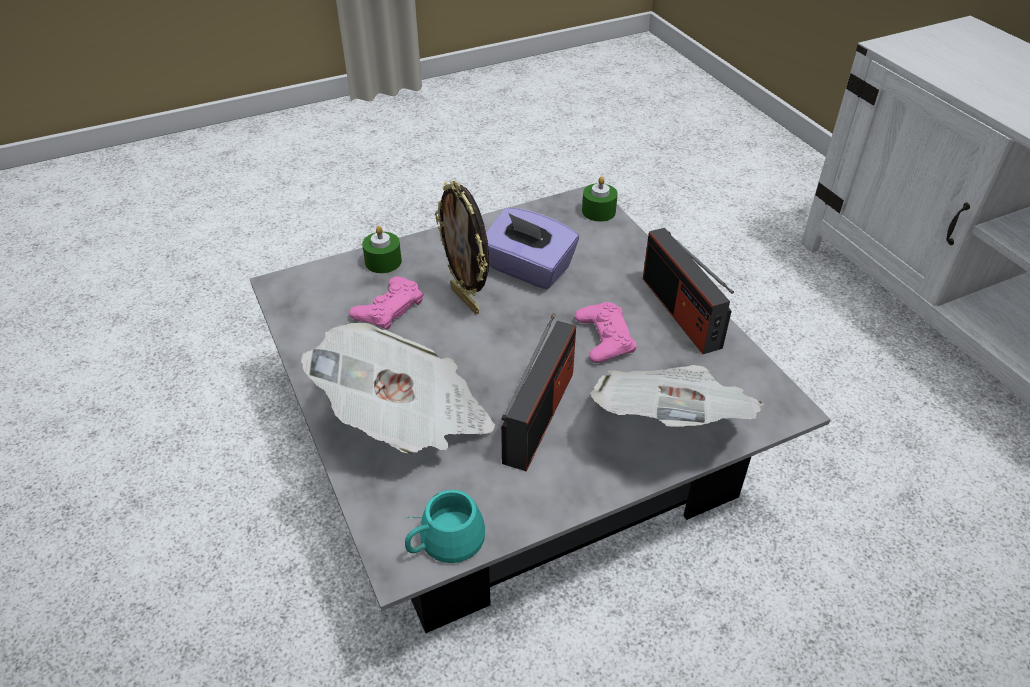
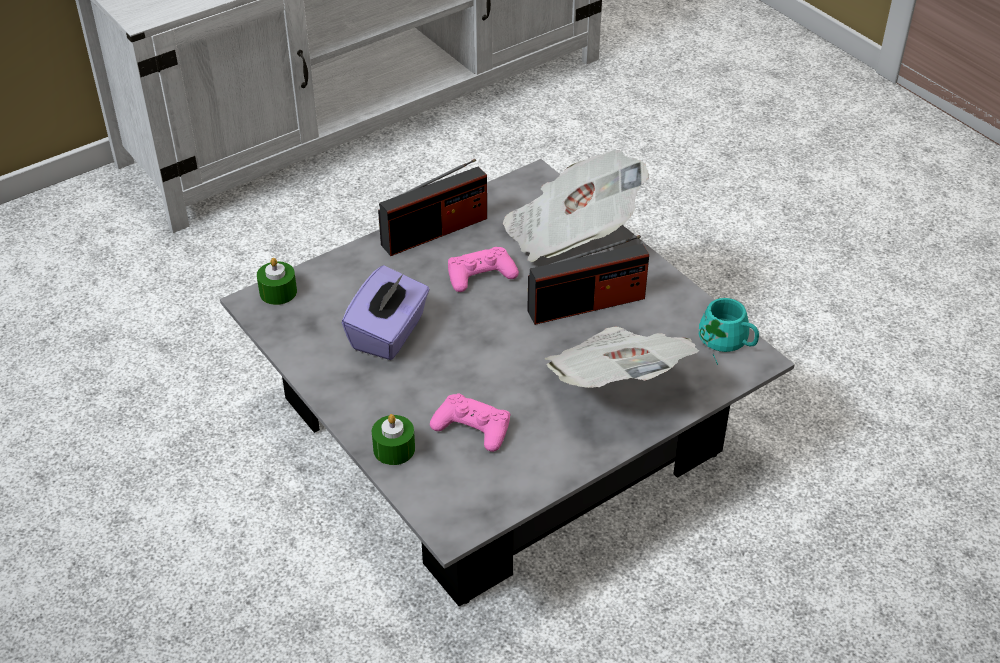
camera: 100 degrees left, 0 degrees up
(466, 300) = (446, 371): picture frame -> none
(539, 416) = (586, 304): radio -> radio turned 150 degrees clockwise

